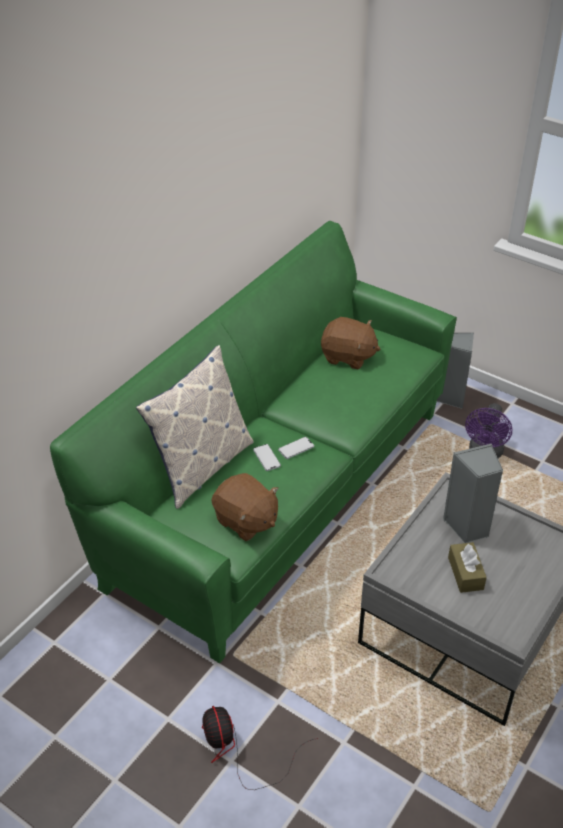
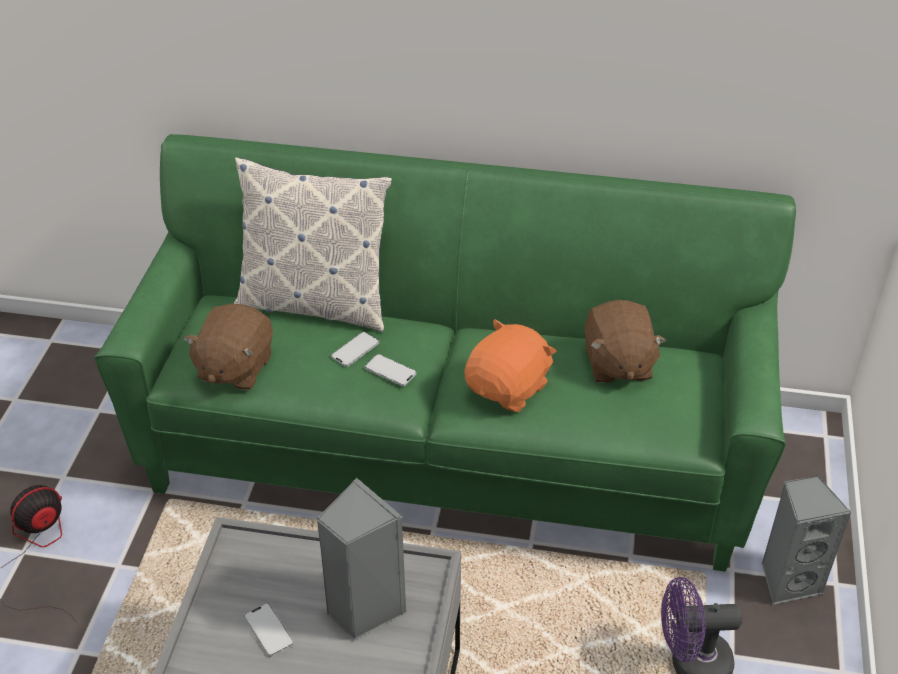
camera: 65 degrees right, 0 degrees up
(342, 404) = (509, 388): none -> orange plush toy
(465, 573) = (269, 630): brown tissue box -> phone

